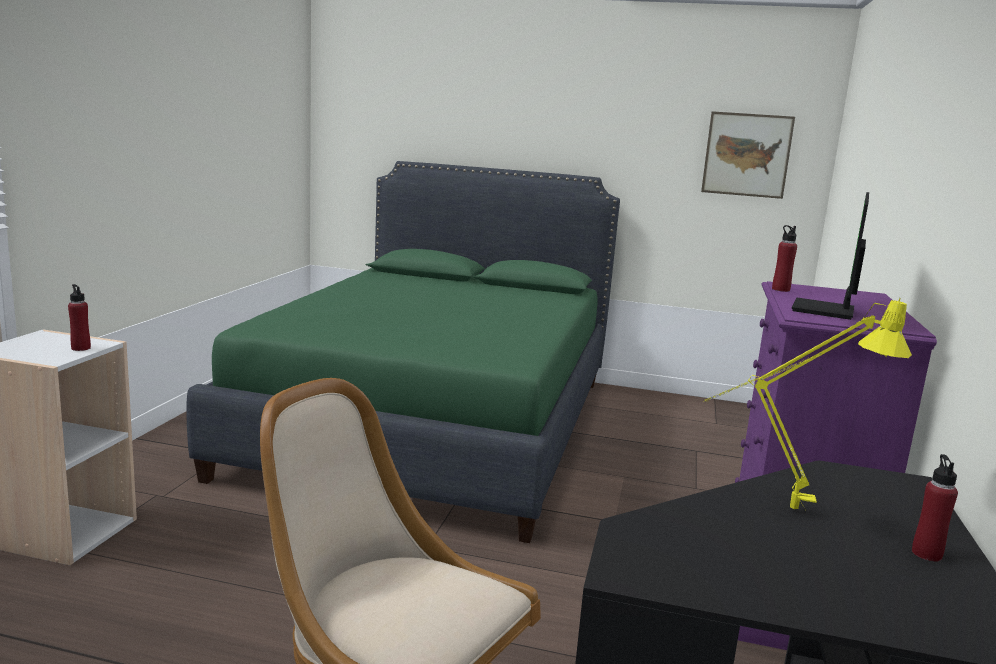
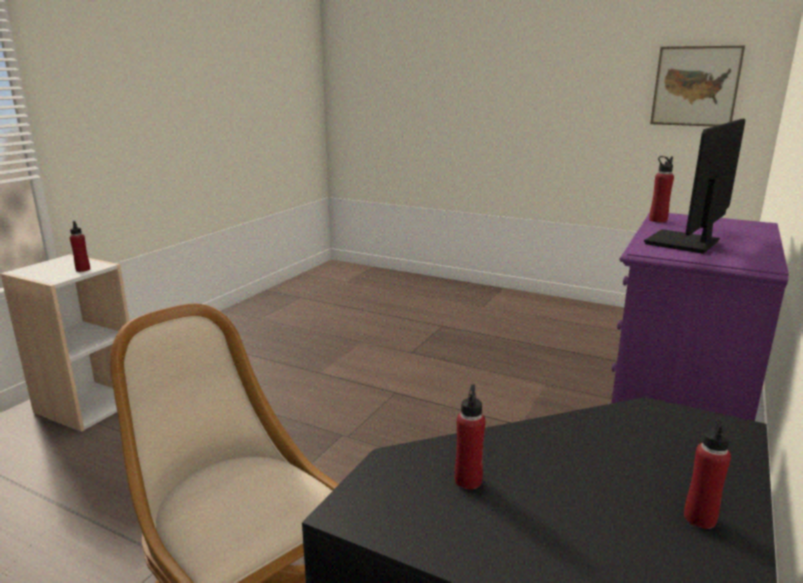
camera: 15 degrees right, 5 degrees up
(435, 424) = (400, 329): green bed -> none
(712, 539) = (468, 480): none -> red bottle
(780, 509) = (565, 450): yellow table lamp -> none

